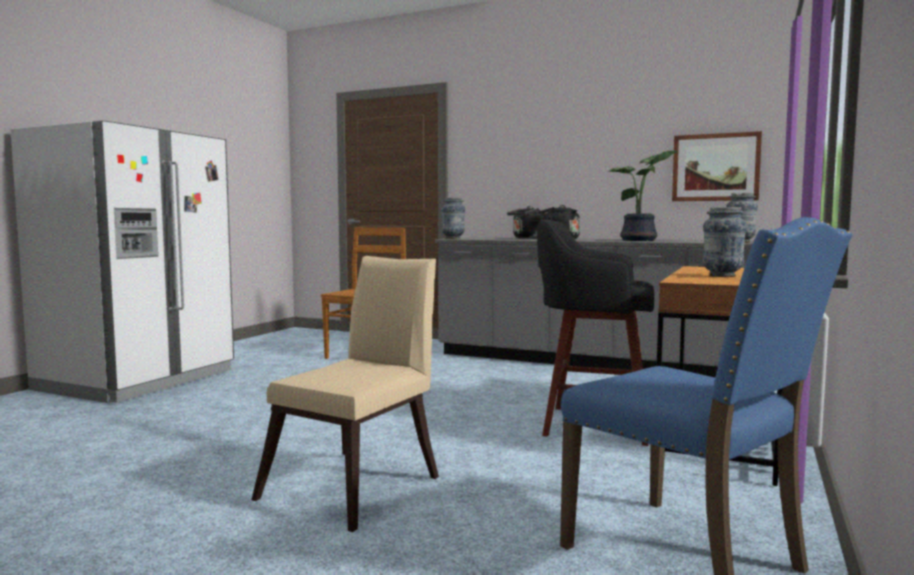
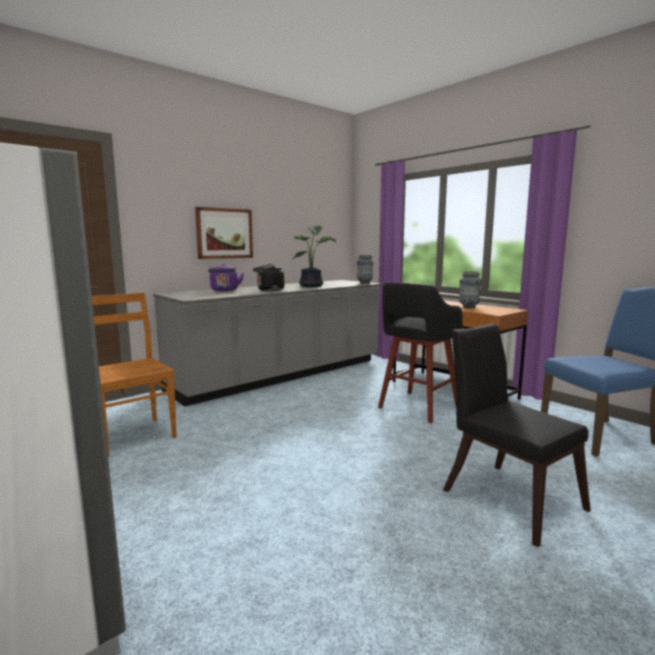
camera: 65 degrees left, 5 degrees up
(359, 484) = (506, 496): beige chair -> black chair
(453, 238) = (187, 298): vase -> none
(527, 238) = (224, 290): black kettle -> purple kettle
(715, 167) = (318, 235): picture -> picture (224, 233)

